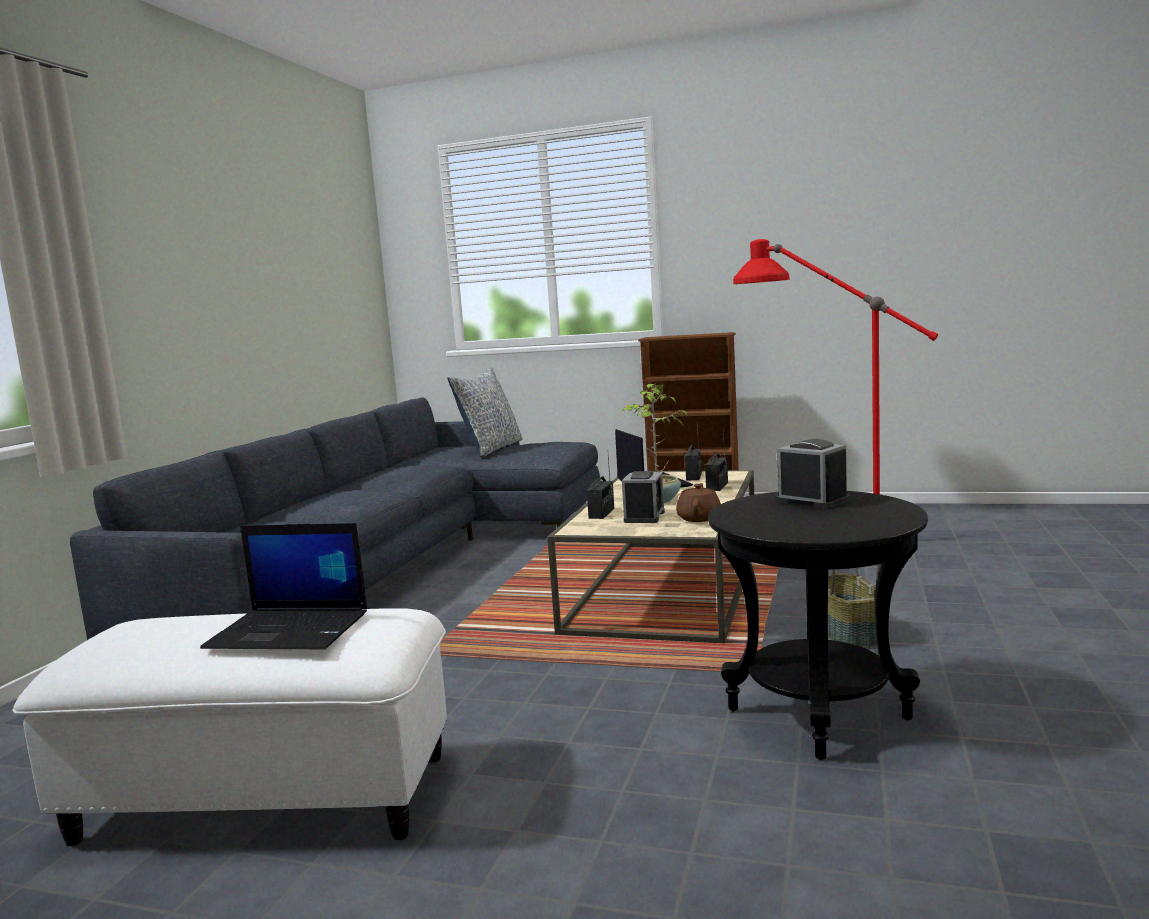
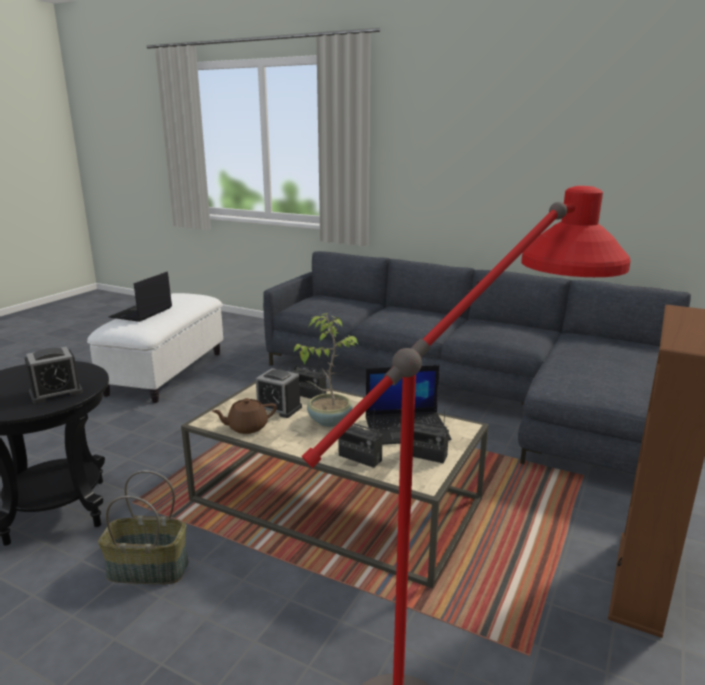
camera: 100 degrees right, 10 degrees up
(491, 449) = (615, 363): pillow -> none
(699, 518) = (246, 427): brown teapot -> brown teapot turned 135 degrees clockwise

